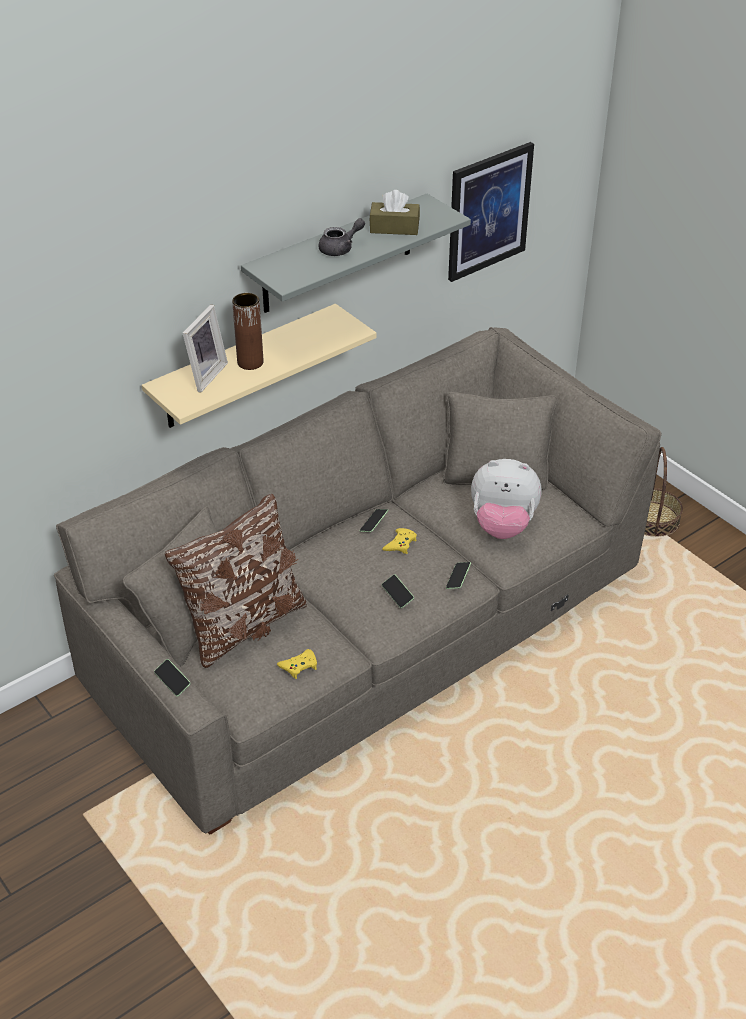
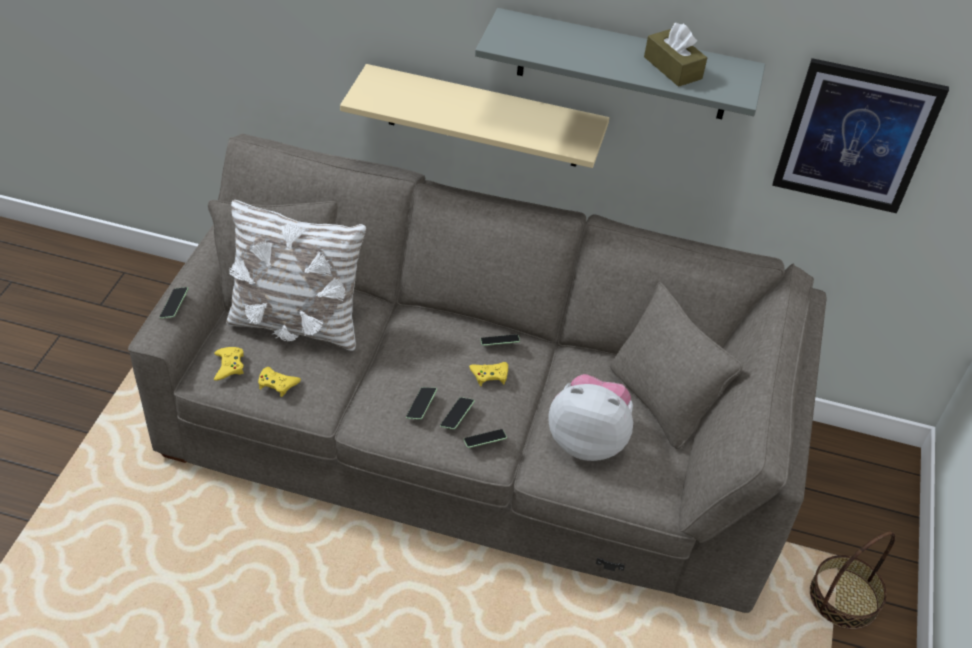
camera: 50 degrees right, 5 degrees up
(203, 375) = (413, 90): picture frame -> none
(245, 627) = (296, 325): brown pillow -> white pillow
(250, 362) = (460, 107): brown vase -> none
(252, 687) = (229, 366): none -> yellow game controller
(340, 249) = (593, 51): grey teapot -> none
(424, 581) = (457, 417): none -> phone
(502, 526) = (587, 440): plush toy -> plush toy turned 135 degrees clockwise

